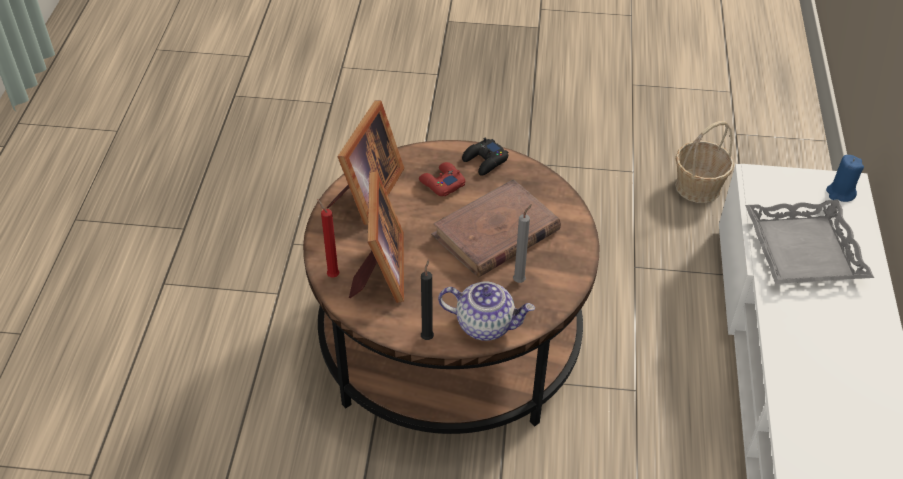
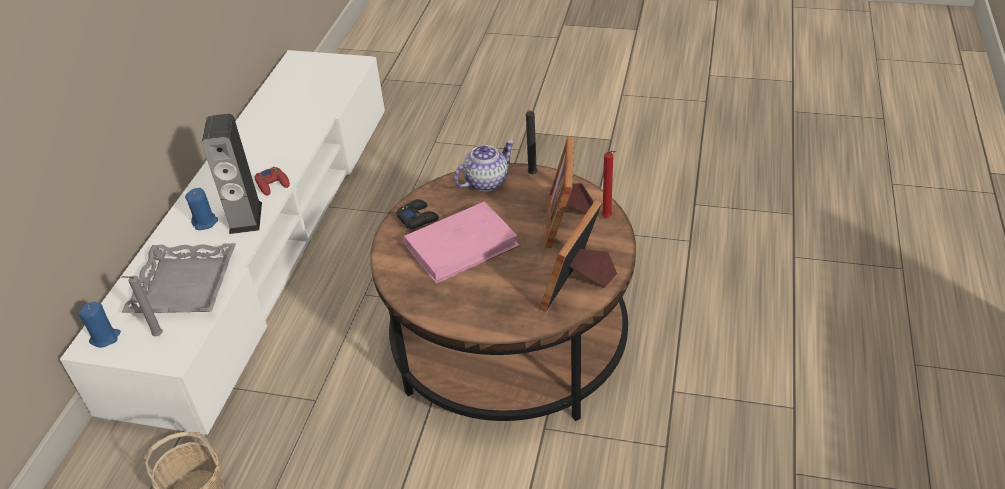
camera: 170 degrees left, 5 degrees down
(442, 183) = (503, 294): red game controller -> red game controller (273, 184)
(485, 161) = (454, 316): black game controller -> black game controller (418, 218)
(485, 324) = (486, 181): teapot -> teapot turned 120 degrees clockwise
(495, 233) = (462, 246): brown book -> pink book
(520, 280) = (451, 209): grey candle -> grey candle (156, 336)
(797, 343) = (245, 217): none -> speaker
(844, 333) = (205, 222): none -> blue candle

